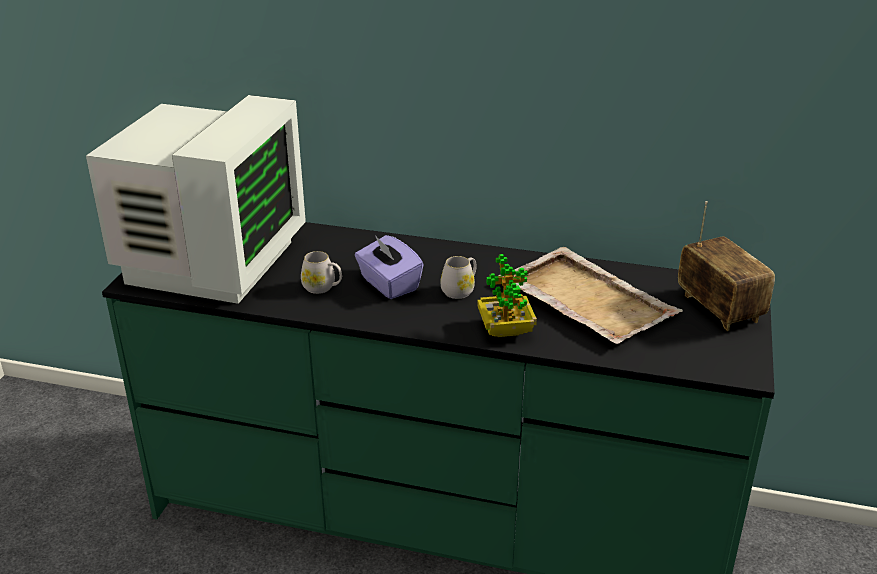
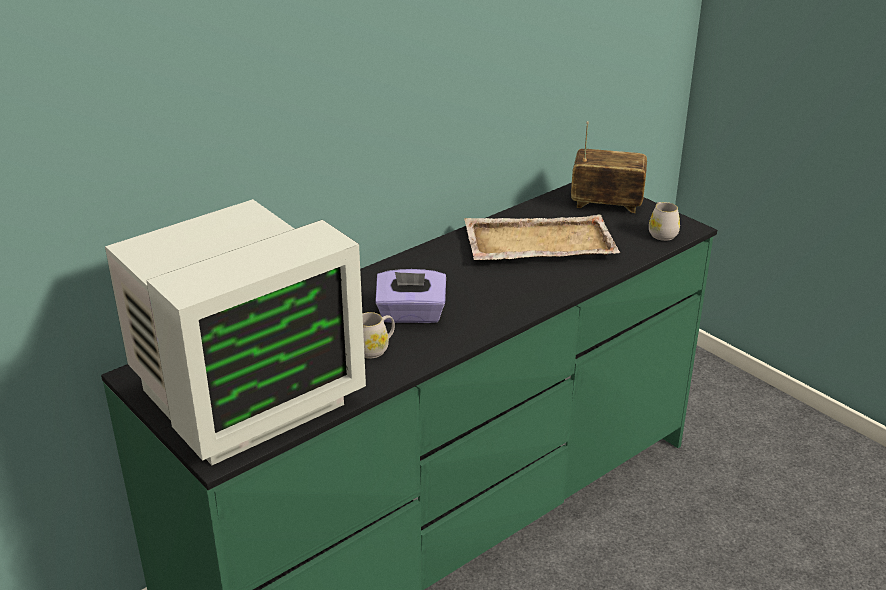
camera: 55 degrees left, 0 degrees up
(209, 262) = (241, 396): monitor -> monitor turned 90 degrees clockwise
(460, 290) = (462, 287): white mug -> white mug (661, 233)
(505, 330) = (542, 290): potted plant -> none

